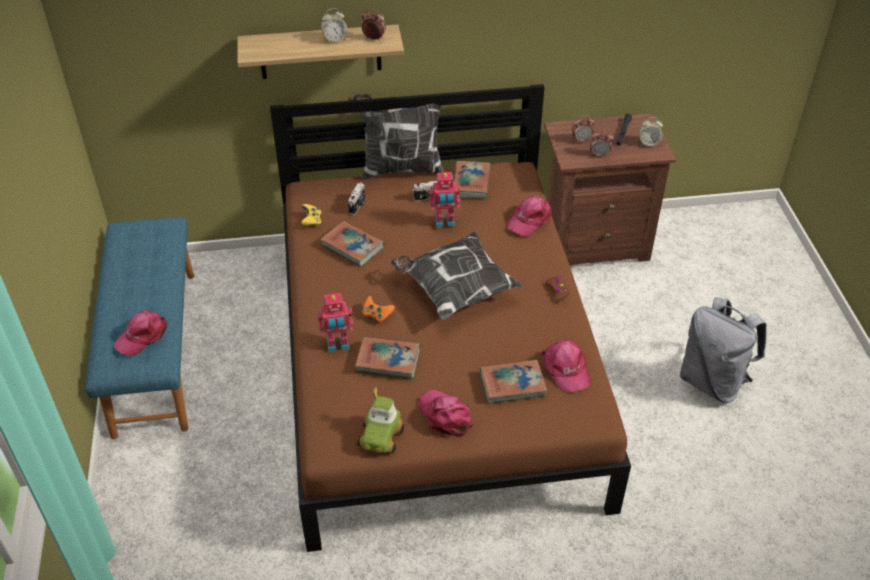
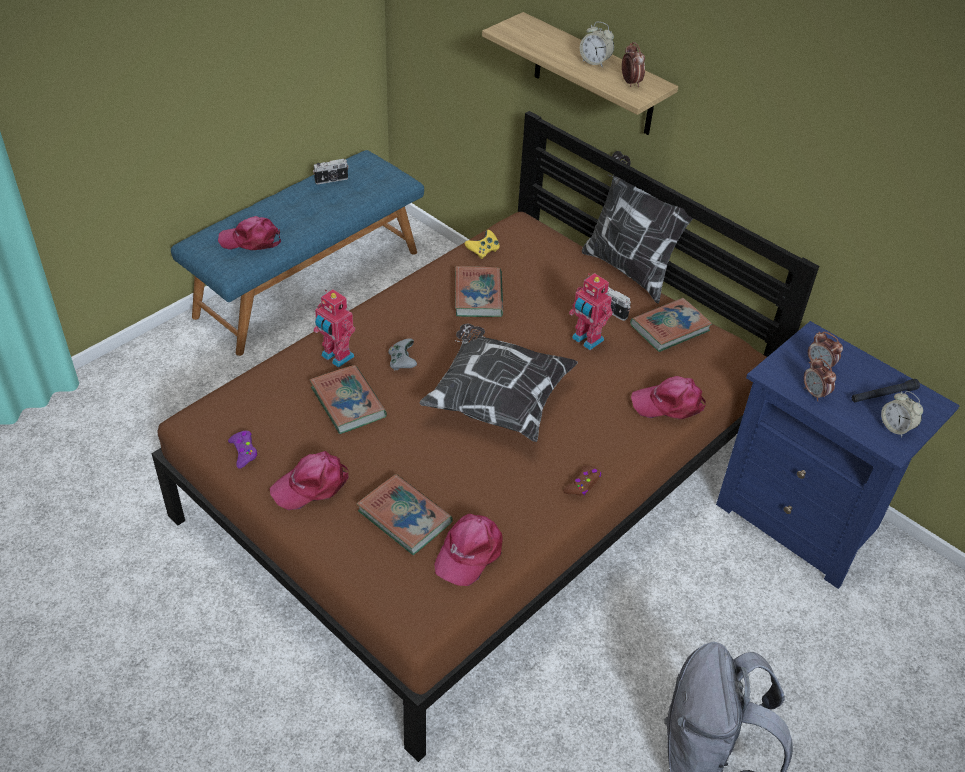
camera: 50 degrees right, 0 degrees up
(358, 205) = (539, 268): camera -> camera (331, 180)
(377, 315) = (402, 362): orange game controller -> grey game controller
(381, 437) = (244, 452): toy car -> purple game controller
(445, 415) = (312, 485): pink cap -> pink cap turned 135 degrees counterclockwise
(594, 242) = (803, 519): brown nightstand -> blue nightstand

